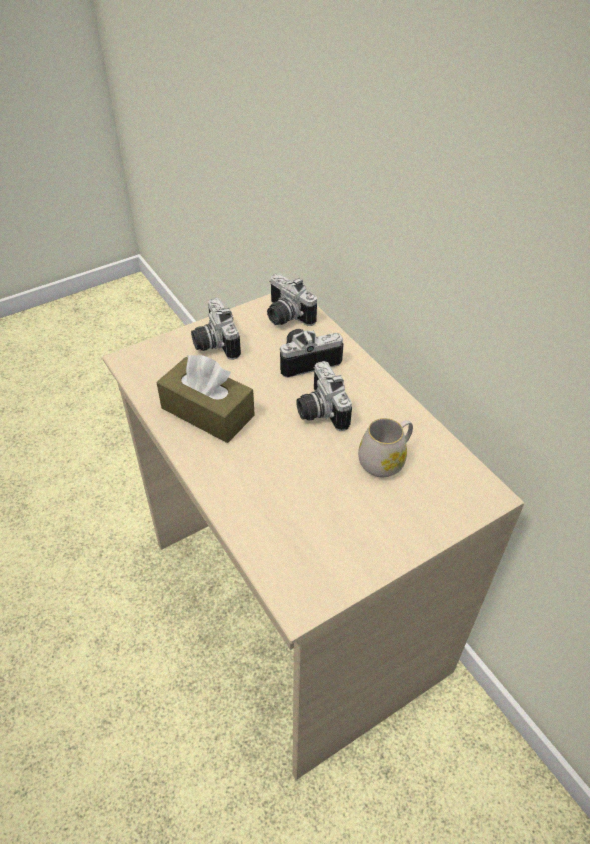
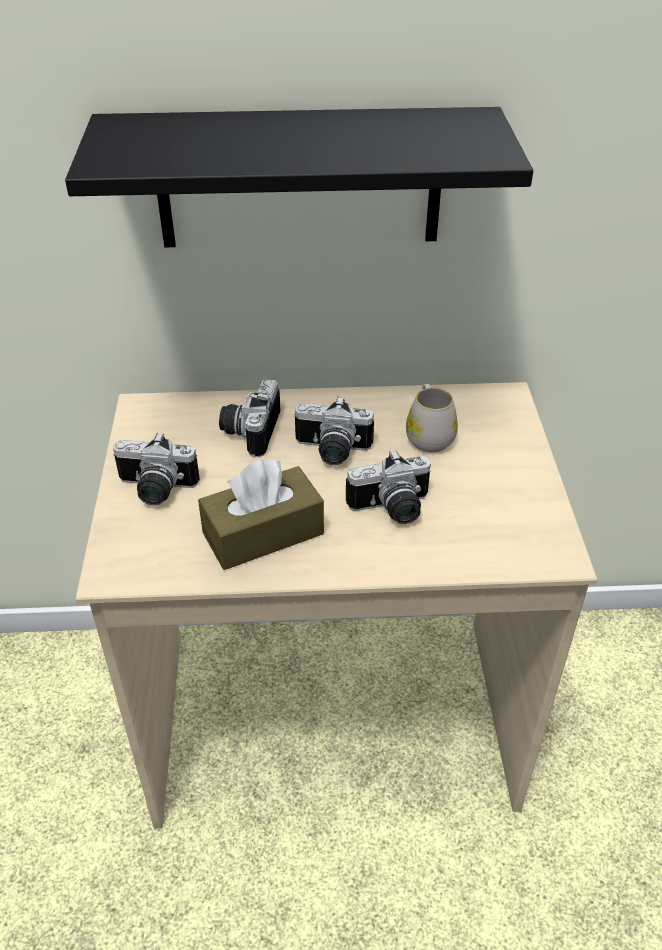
camera: 60 degrees left, 5 degrees down
(285, 316) = (167, 420): camera -> camera (392, 510)
(421, 193) = (299, 179): none -> black shelf

